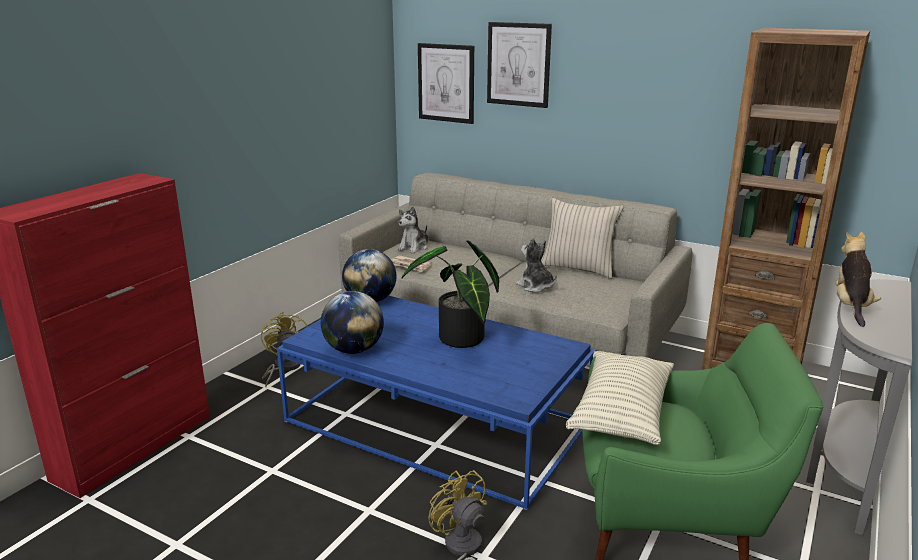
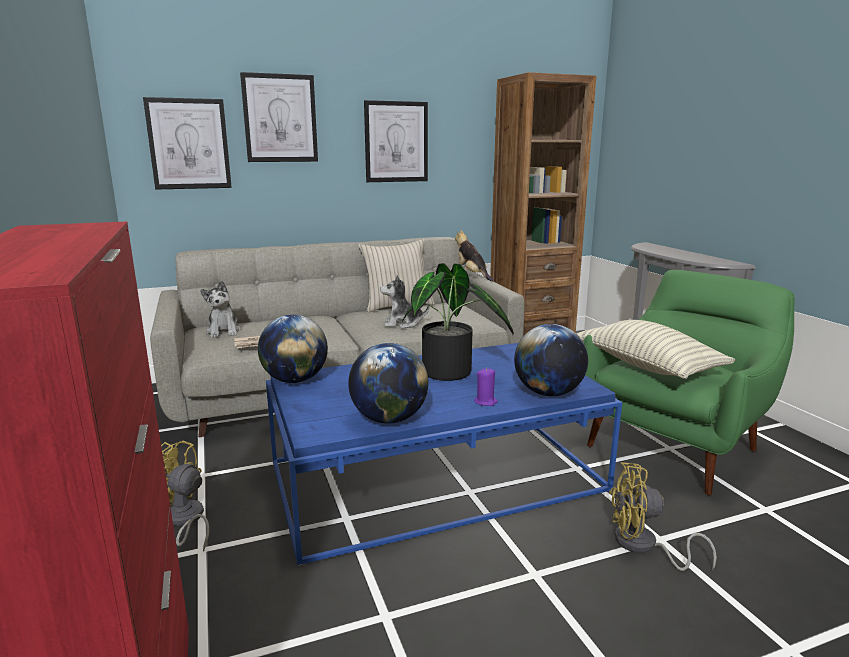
camera: 50 degrees left, 5 degrees down
(427, 370) = (485, 402): none -> purple candle
(481, 387) = (548, 393): none -> globe
(630, 94) = (396, 142): none -> picture
(850, 306) = (668, 254): plush toy -> plush toy (471, 275)

